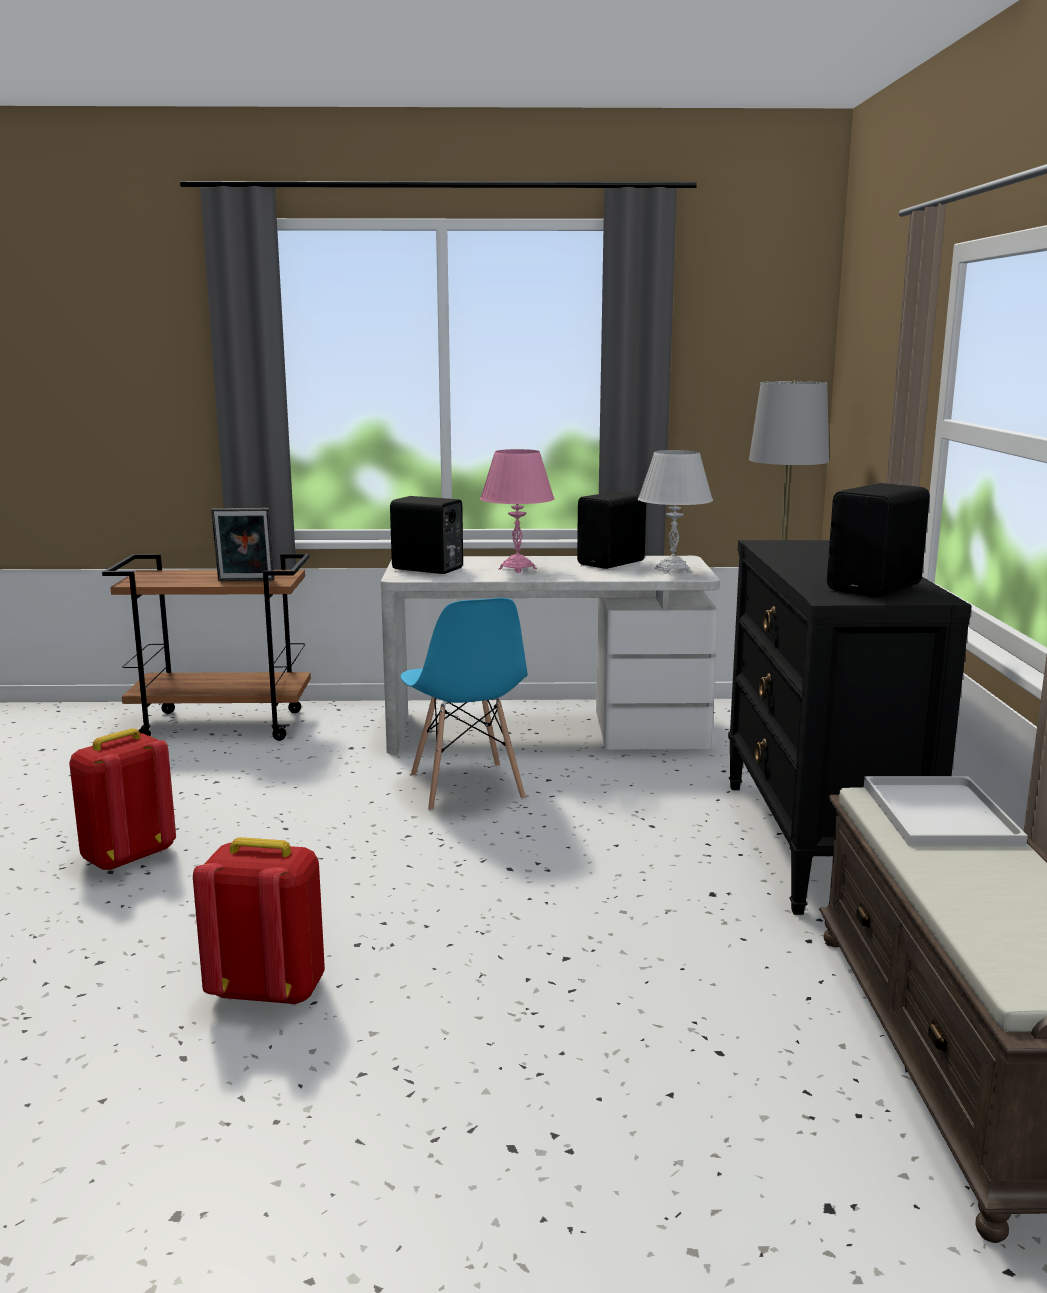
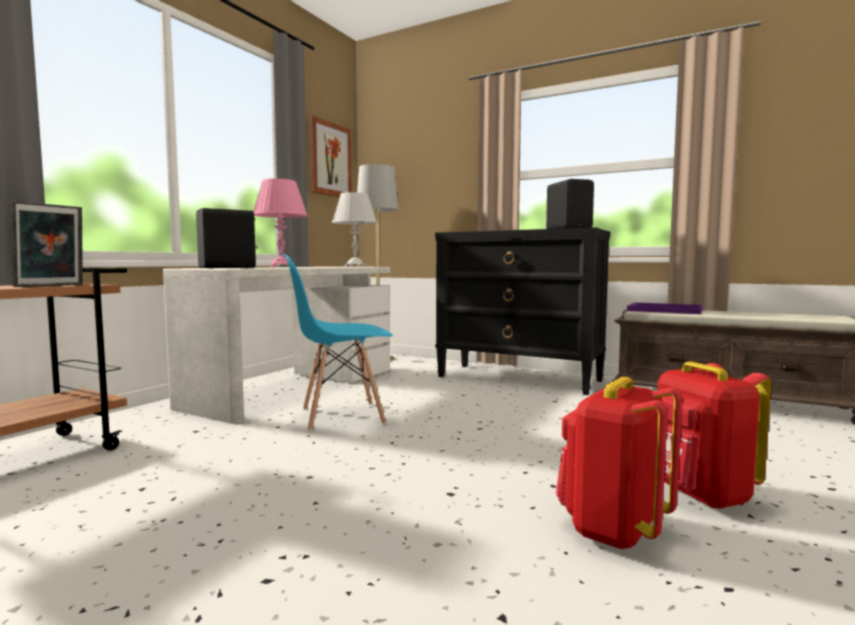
camera: 60 degrees left, 10 degrees down
(127, 857) = (244, 563): red backpack -> red backpack (699, 495)
(466, 787) = (341, 416): blue chair -> blue chair turned 150 degrees clockwise
(613, 563) = (314, 266): black speaker -> none
(750, 362) = (330, 160): none -> picture
(937, 813) = (663, 310): white tray -> purple tray

